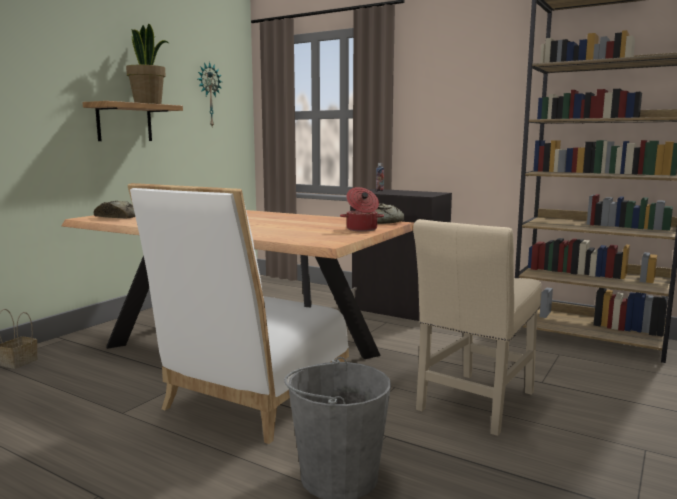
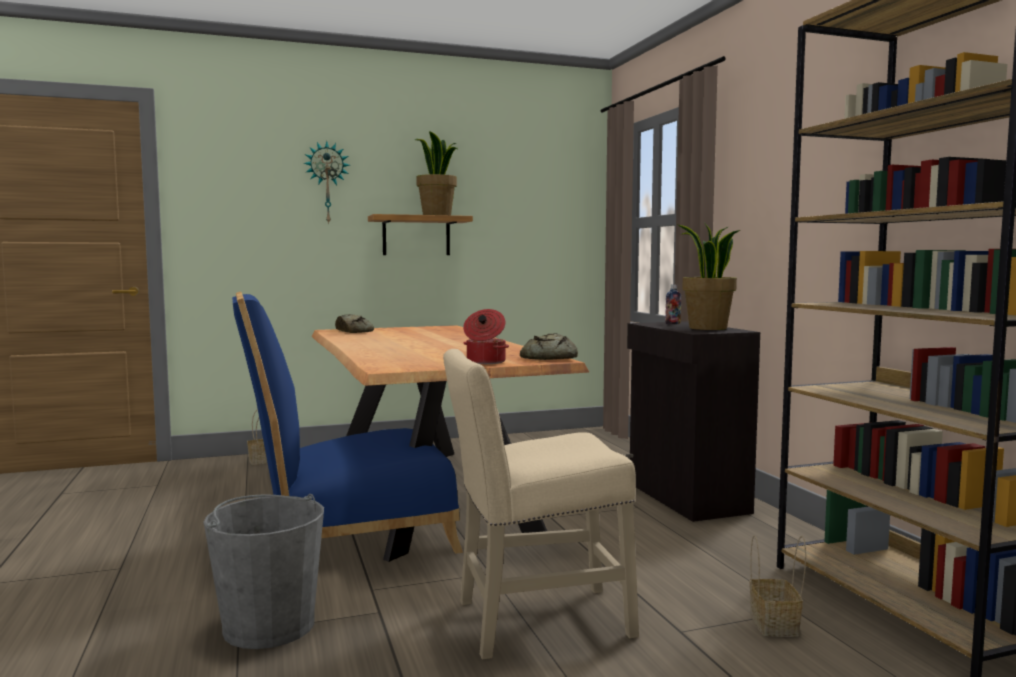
camera: 40 degrees right, 5 degrees down
(208, 95) = (535, 202): wall clock -> wall clock (327, 183)
(252, 399) = (347, 539): white chair -> blue chair
(415, 192) = (707, 328): none -> potted plant
(566, 364) = (775, 625): none -> basket

